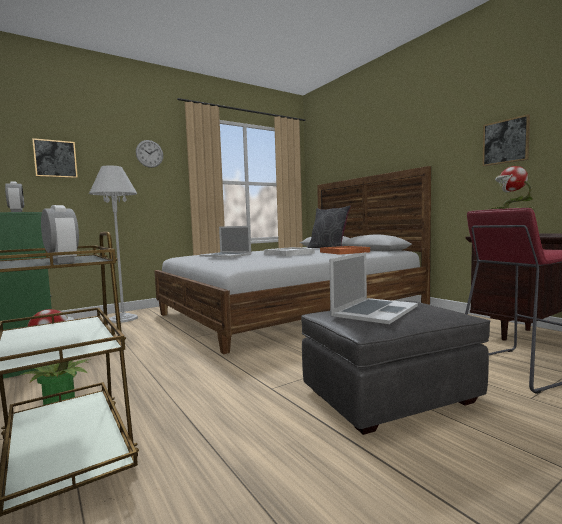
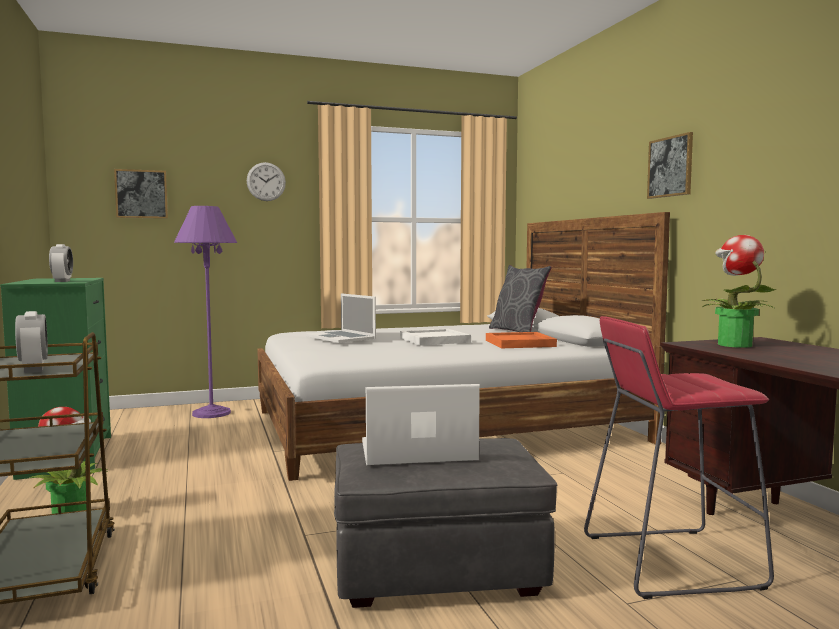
camera: 15 degrees right, 0 degrees up
(123, 319) = (211, 413): white floor lamp -> purple floor lamp
(374, 311) = (418, 451): laptop -> laptop turned 150 degrees counterclockwise
(505, 141) = (769, 184): picture -> picture (670, 167)

